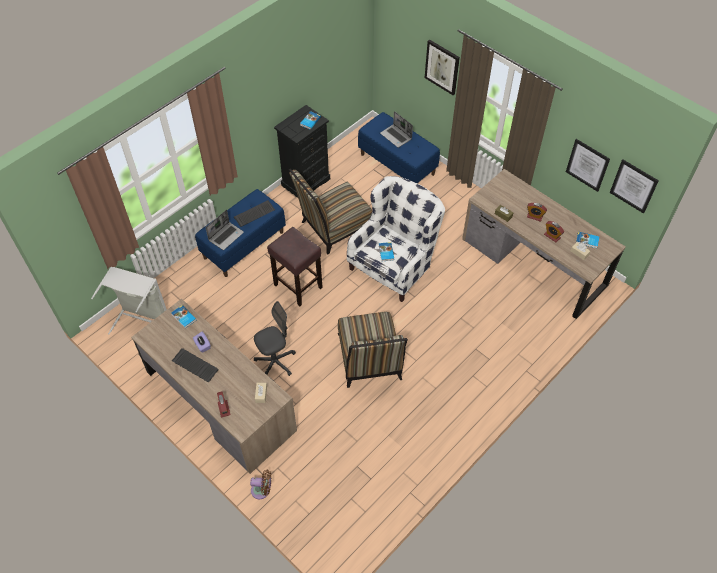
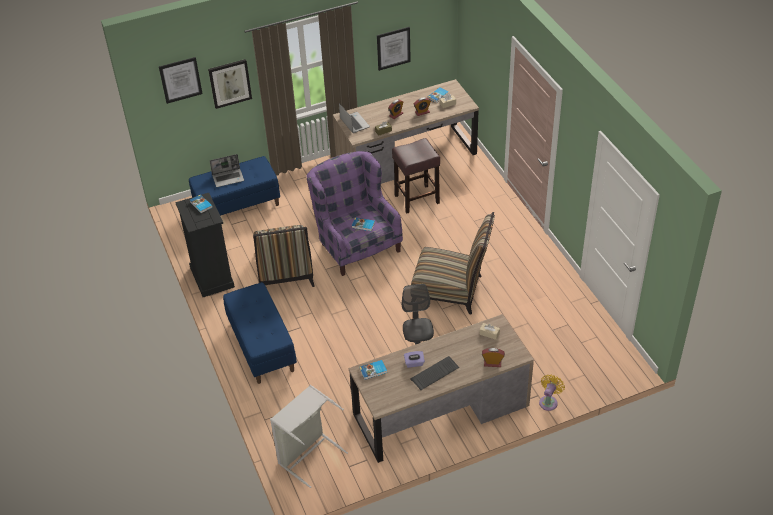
camera: 65 degrees left, 10 degrees down
(226, 236) = (270, 333): laptop -> laptop (354, 123)
(254, 214) = (257, 305): keyboard -> none
(262, 490) = (549, 401): brown fan -> yellow fan
(297, 286) = (338, 318): brown stool -> brown stool (416, 199)
(395, 264) = (356, 243): white armchair -> purple armchair
(633, 186) = (434, 31): picture -> picture (180, 80)

